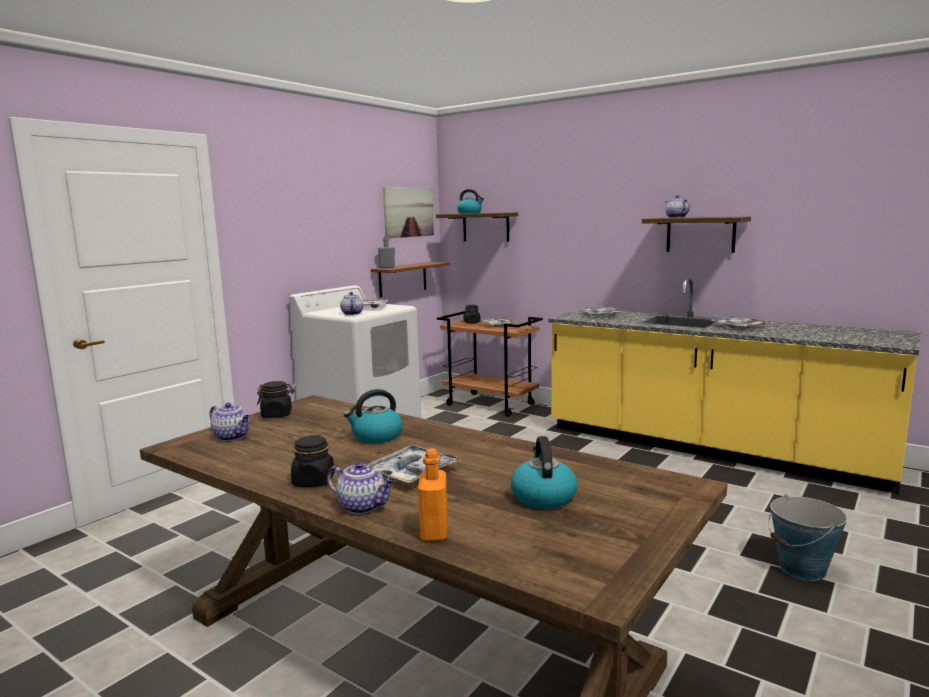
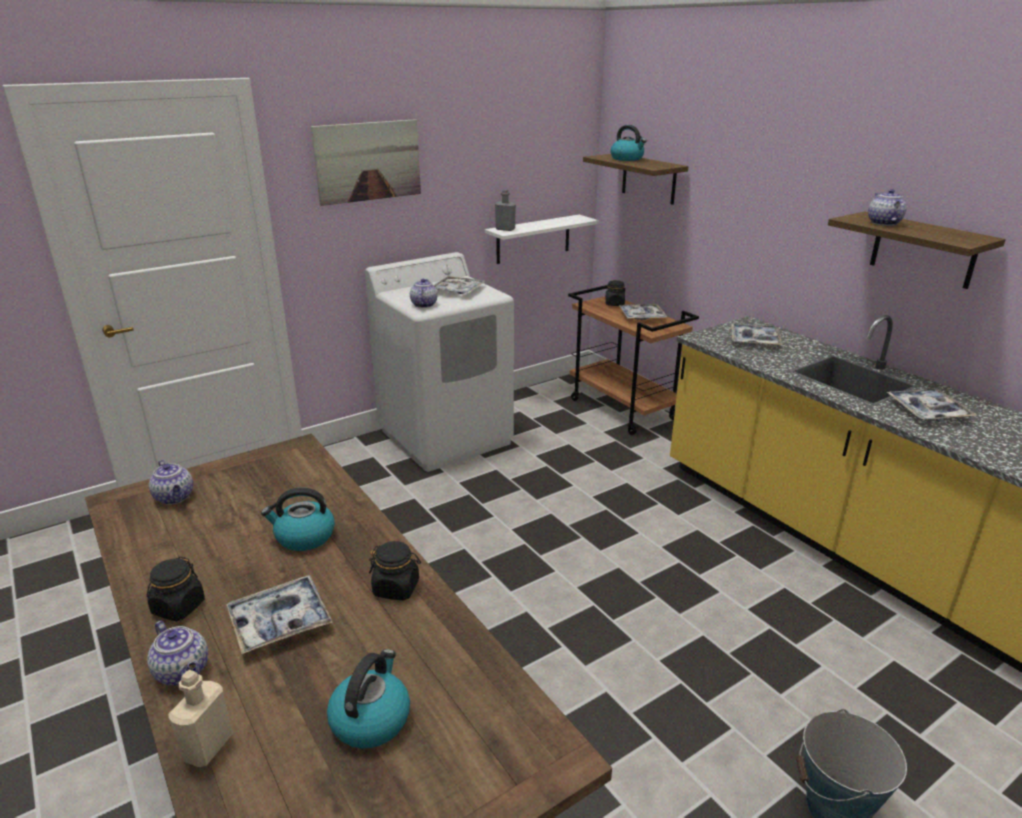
camera: 20 degrees right, 15 degrees up
(277, 415) = (246, 465): black jar -> black jar (396, 588)
(403, 279) = (533, 239): brown shelf -> white shelf
(408, 212) = (548, 151): picture -> picture (368, 161)
(434, 532) = (208, 747): orange bottle -> beige bottle

